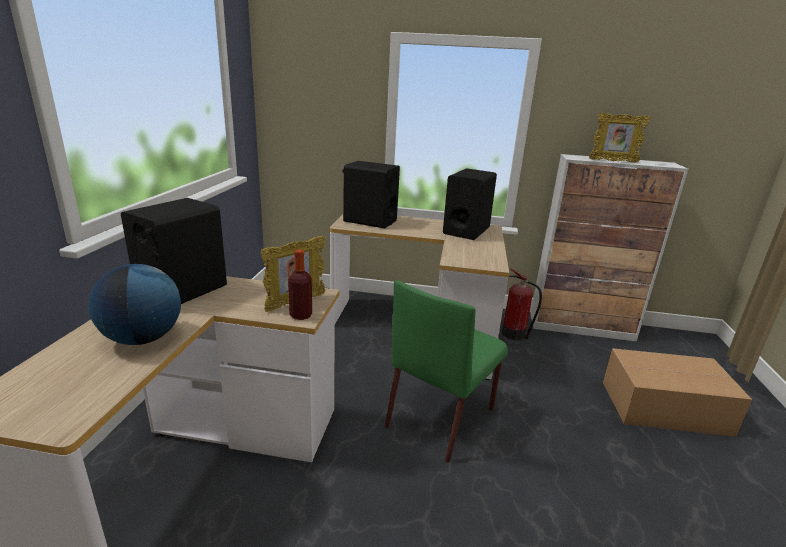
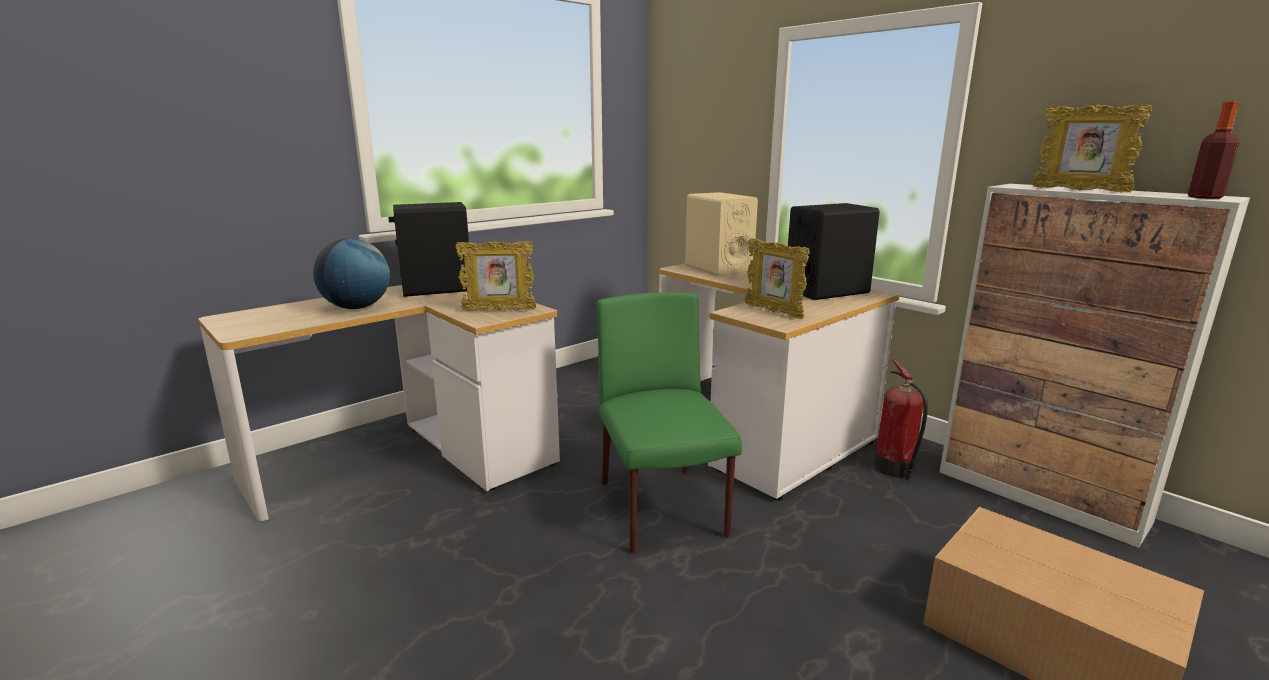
camera: 40 degrees right, 5 degrees down
(301, 315) = (483, 318): bottle -> bottle (1205, 197)
(370, 221) = (718, 268): black speaker -> beige speaker
(441, 417) = (663, 510): green chair -> green chair turned 90 degrees clockwise
(473, 255) = (774, 312): none -> picture frame

